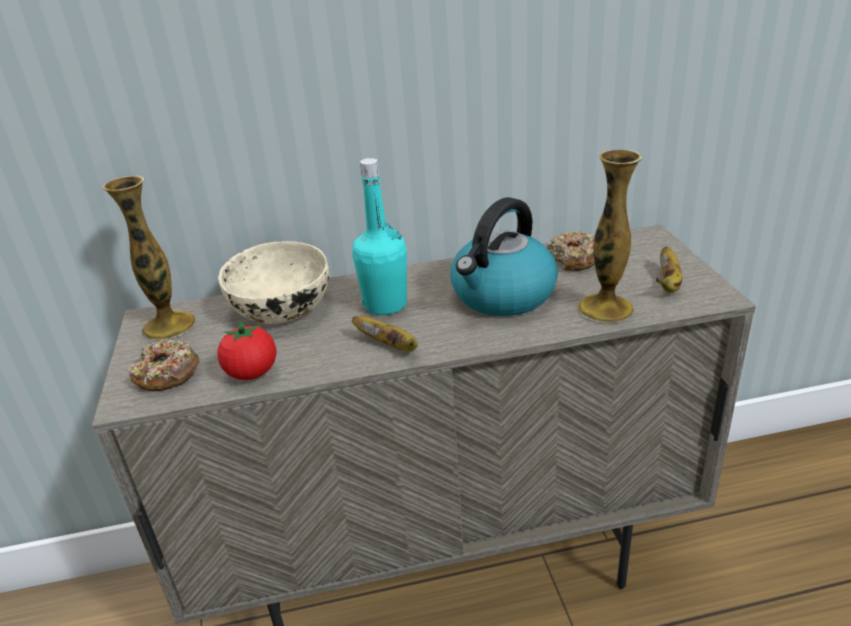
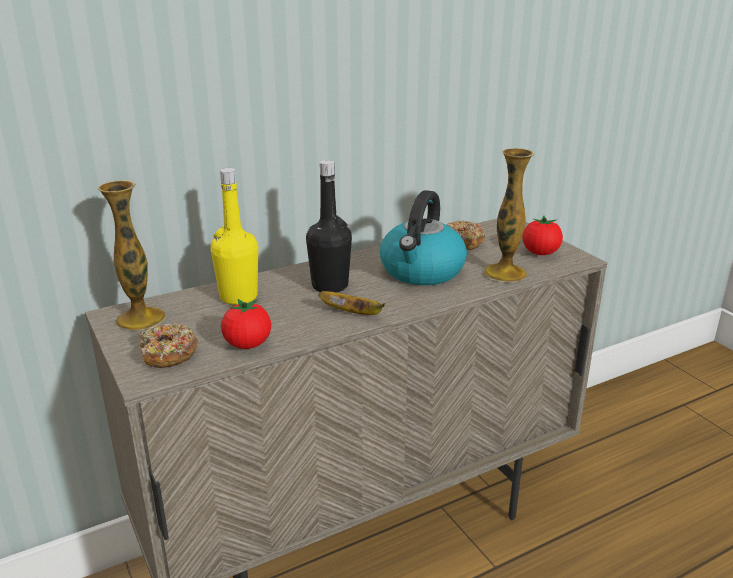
camera: 20 degrees left, 5 degrees down
(281, 309) = (238, 297): beige bowl -> yellow bottle
(385, 305) = (330, 286): turquoise bottle -> black bottle
(668, 283) = (540, 253): banana -> tomato

